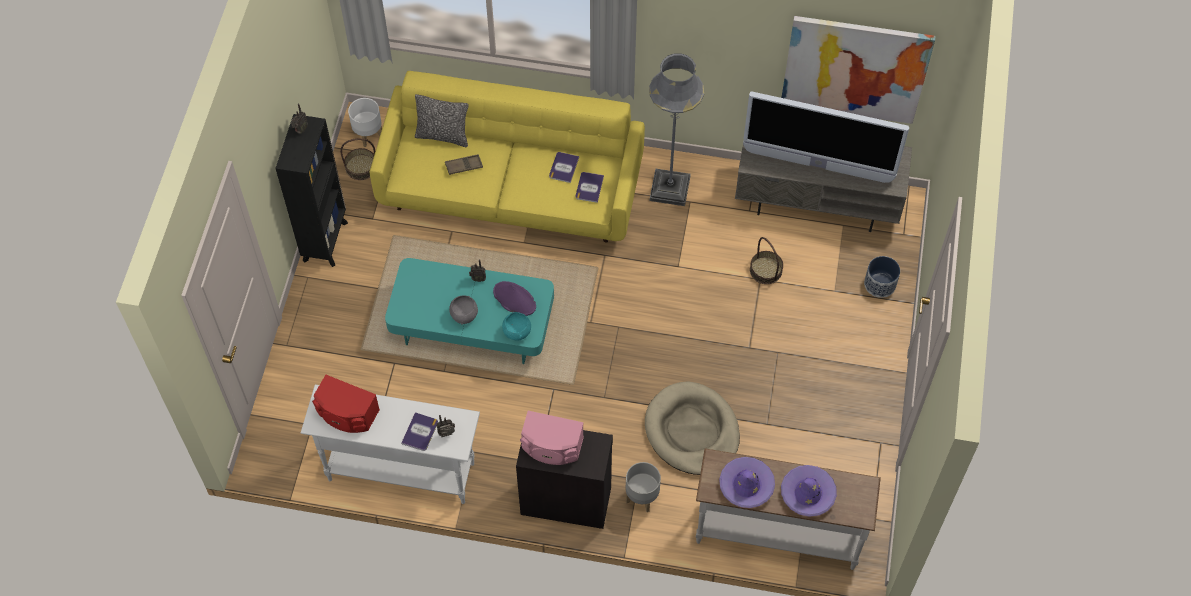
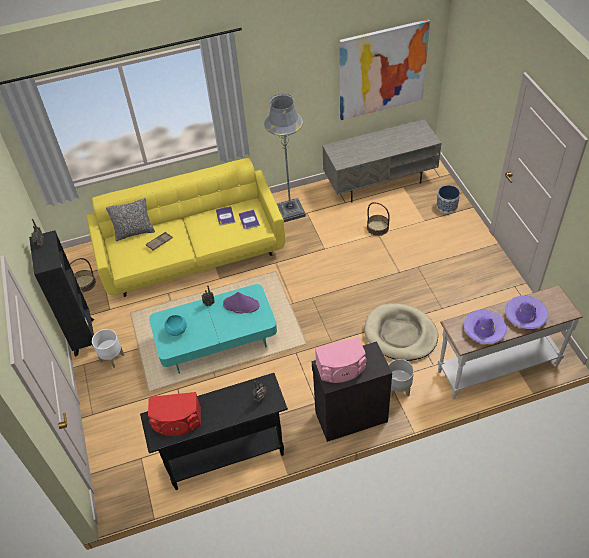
camera: 25 degrees left, 10 degrees down
(368, 134) = (78, 263): white planter -> white planter (112, 357)
(401, 471) = (225, 456): white console table -> black console table
(420, 432) = (240, 406): book -> none
(464, 315) = (213, 329): grey bowl -> none
(517, 332) = (256, 323): turquoise bowl -> turquoise bowl (177, 330)
(817, 165) = (379, 148): television -> none

